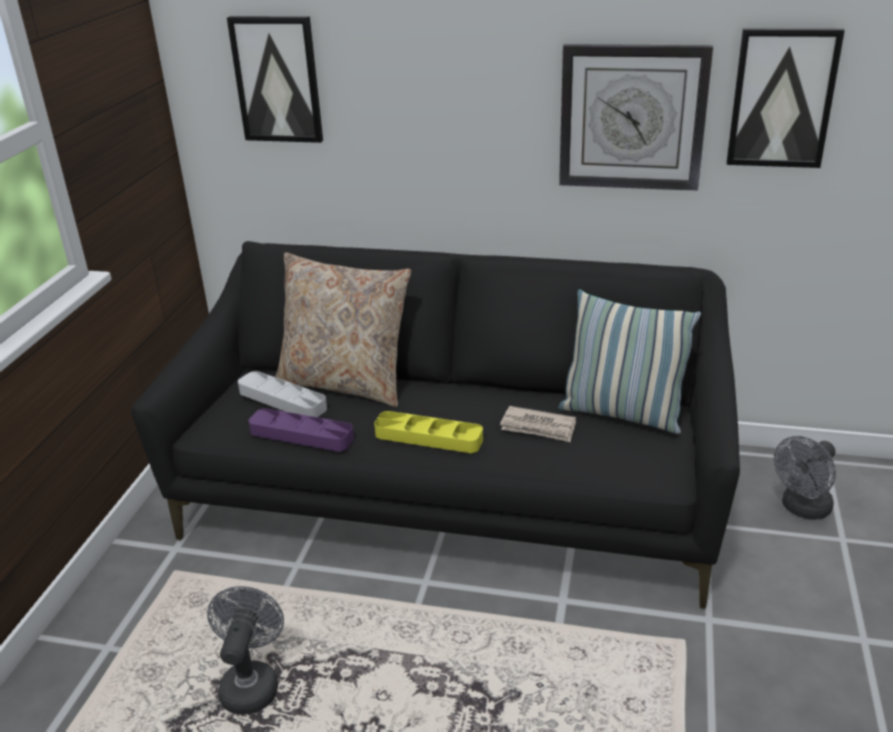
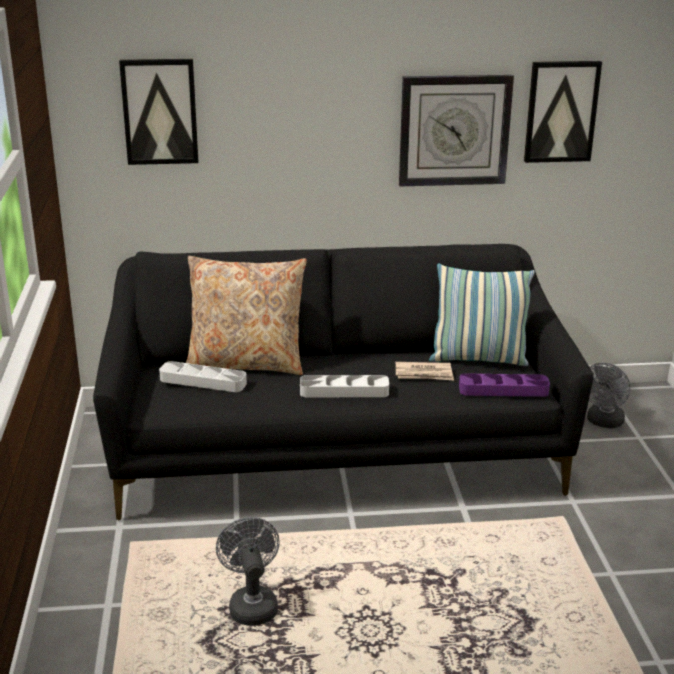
camera: 20 degrees left, 5 degrees down
(301, 435) = (239, 403): purple tray -> purple tray (503, 390)
(428, 437) = (344, 391): yellow tray -> grey tray

